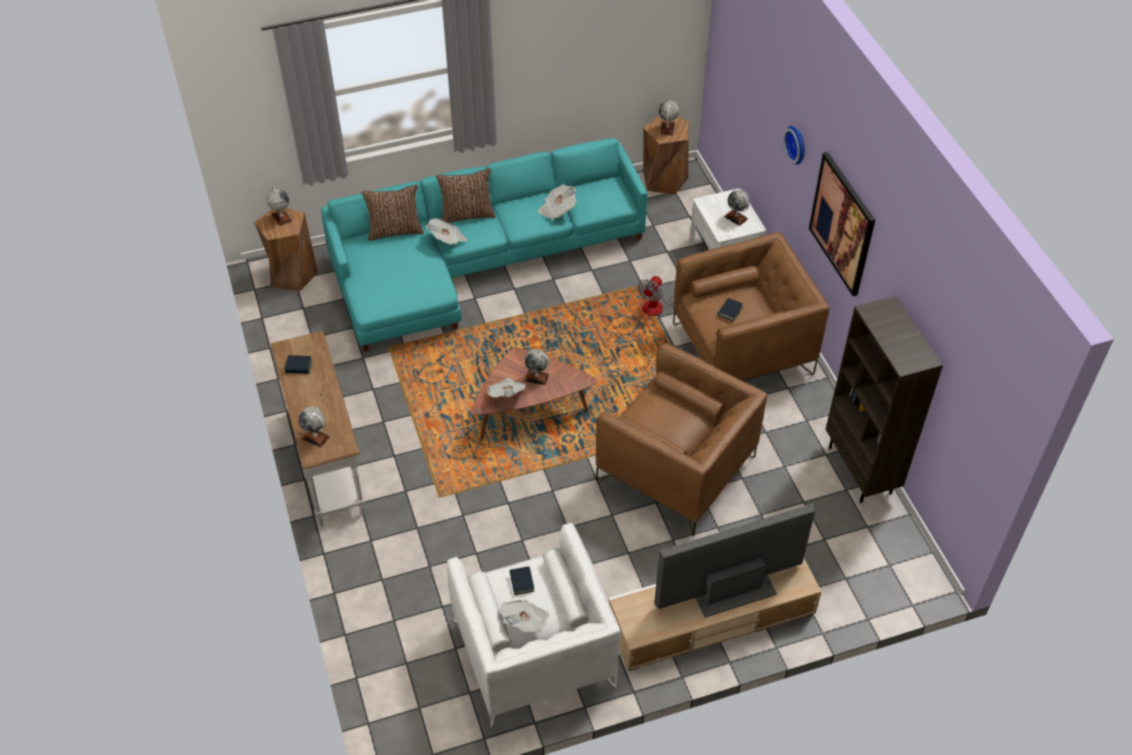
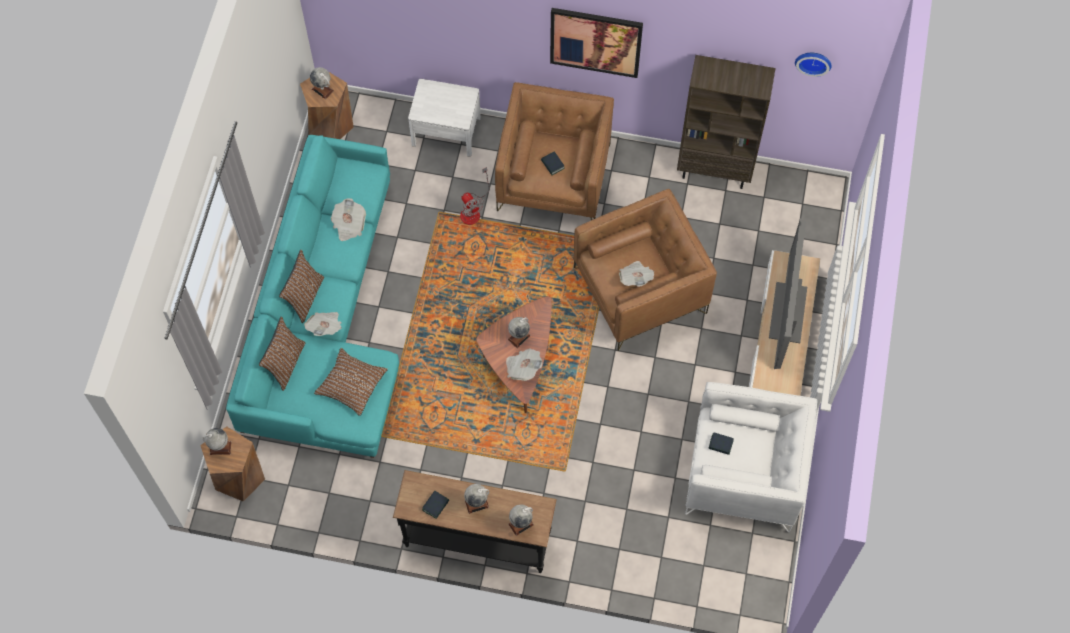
camera: 60 degrees left, 15 degrees up
(328, 461) = (477, 539): white console table -> black console table
(403, 279) = (351, 384): none -> brown pillow
(526, 622) = (755, 459): newspaper -> newspaper (635, 278)
(736, 218) = (451, 101): globe -> globe (476, 503)
(797, 144) = (500, 18): wall clock -> wall clock (813, 61)

